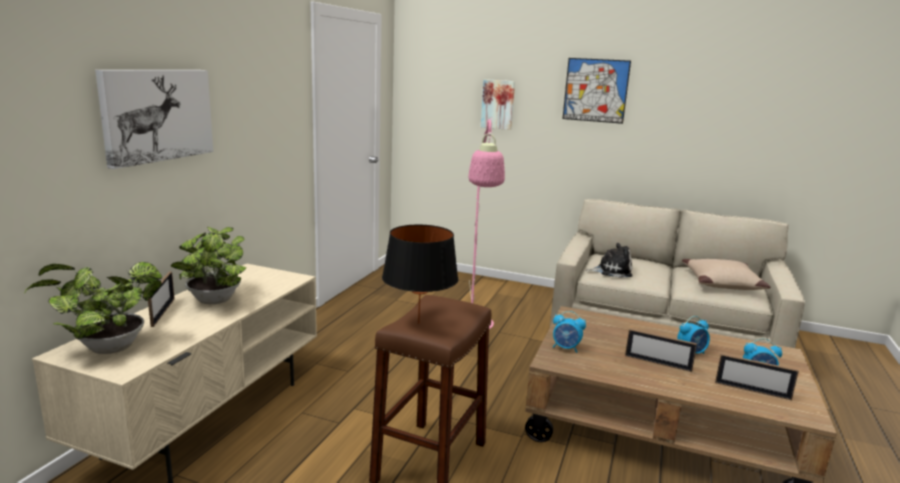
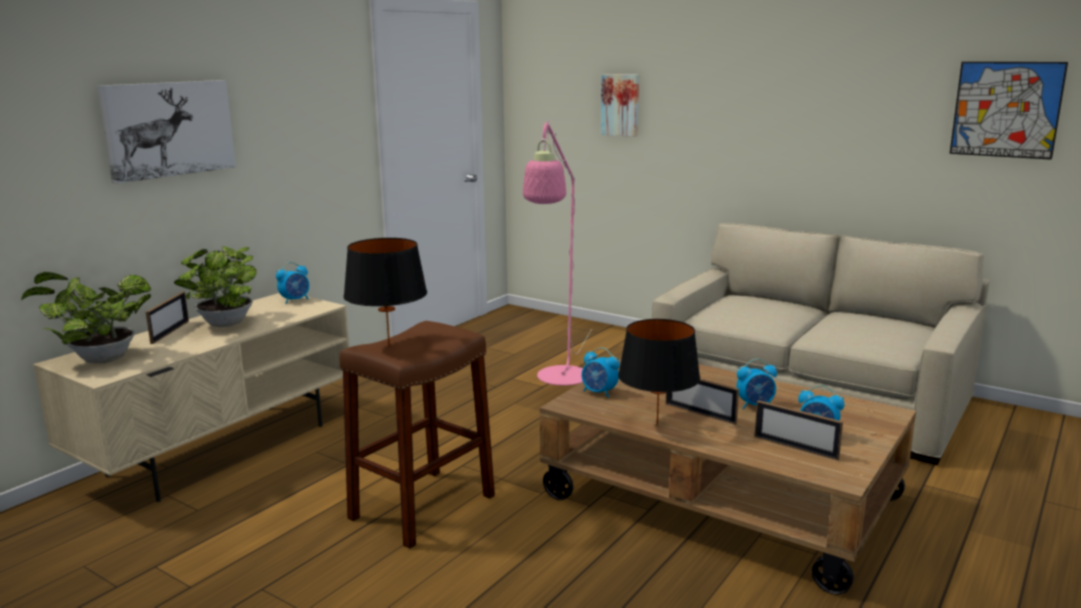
camera: 15 degrees right, 0 degrees up
(264, 273) = (295, 300): none -> alarm clock
(595, 90) = (735, 81): picture -> picture (1006, 109)
(612, 271) = (728, 313): plush toy -> none
(635, 377) = (657, 425): none -> black table lamp
(721, 282) = (870, 330): beige pillow -> none

